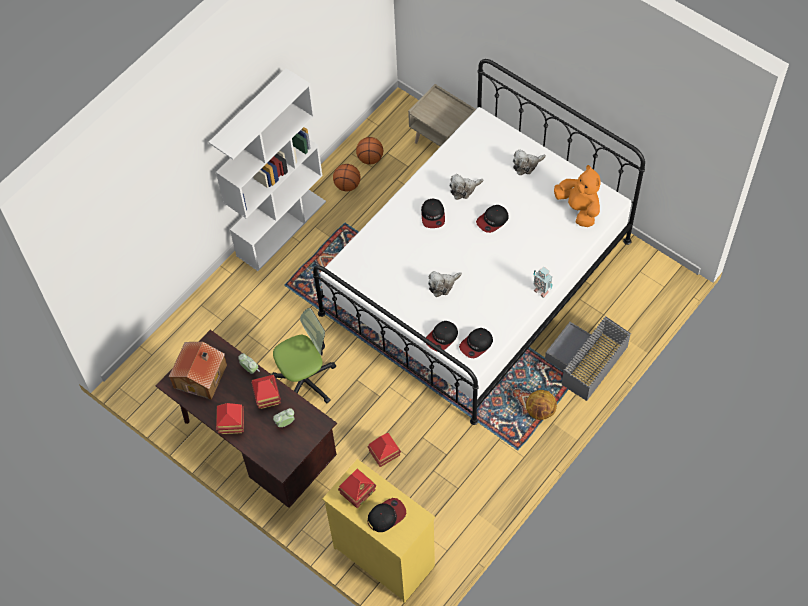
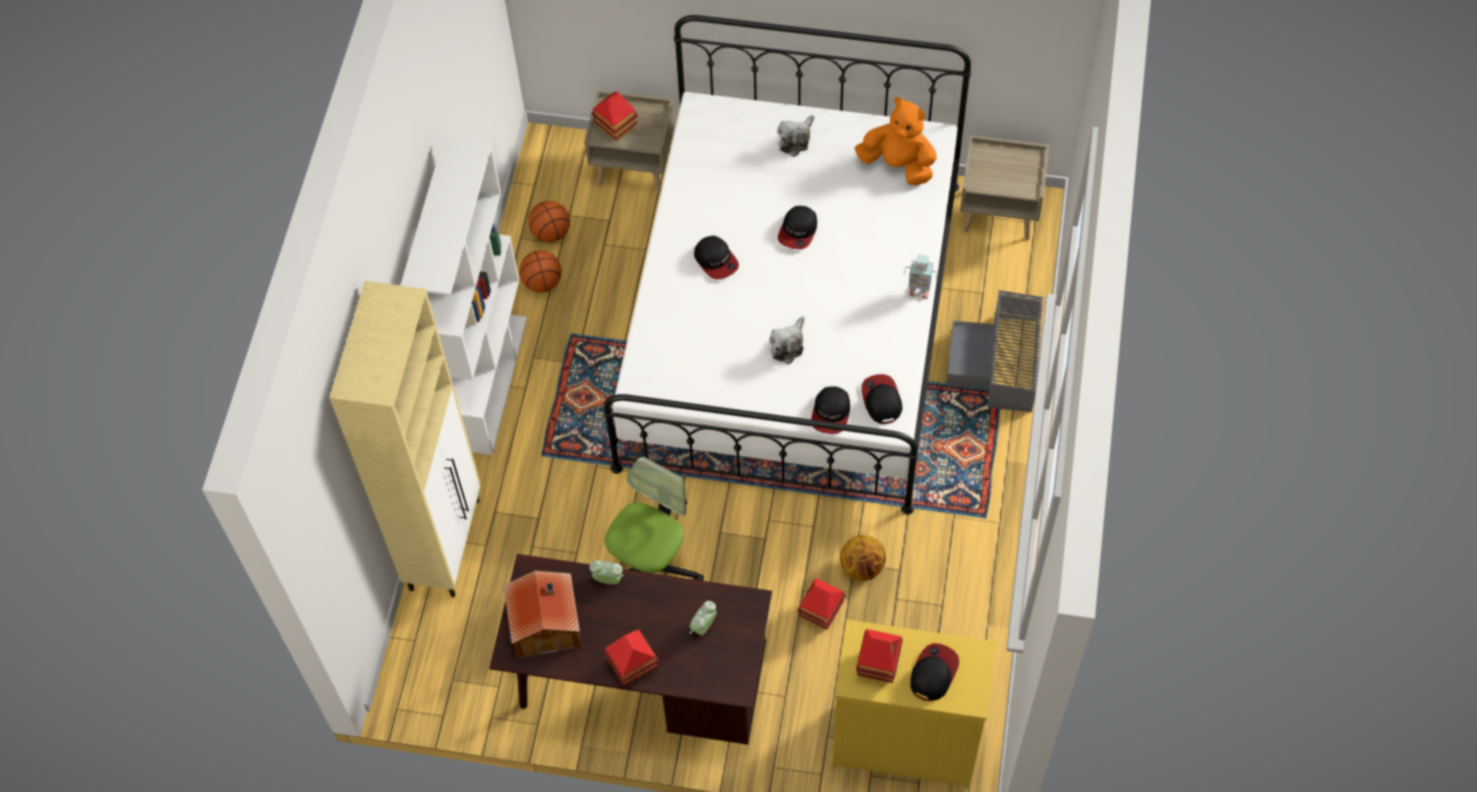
camera: 30 degrees left, 0 degrees up
(201, 308) = (445, 543): none -> beige cabinet
(267, 398) = (657, 605): toy house -> toy house (616, 128)
(464, 189) = (734, 208): plush toy -> none
(476, 344) = (881, 400): cap -> cap turned 150 degrees clockwise
(540, 411) = (983, 454): basketball -> basketball (863, 567)
(646, 270) = (999, 213): none -> beige nightstand

